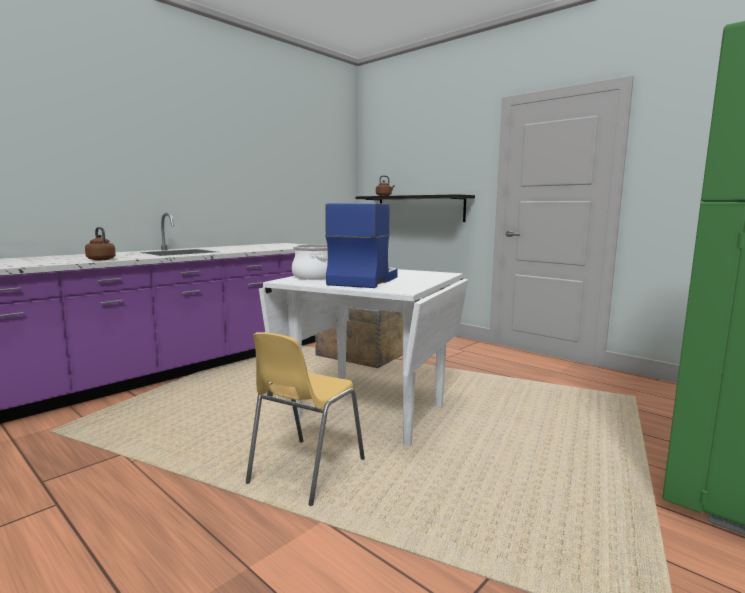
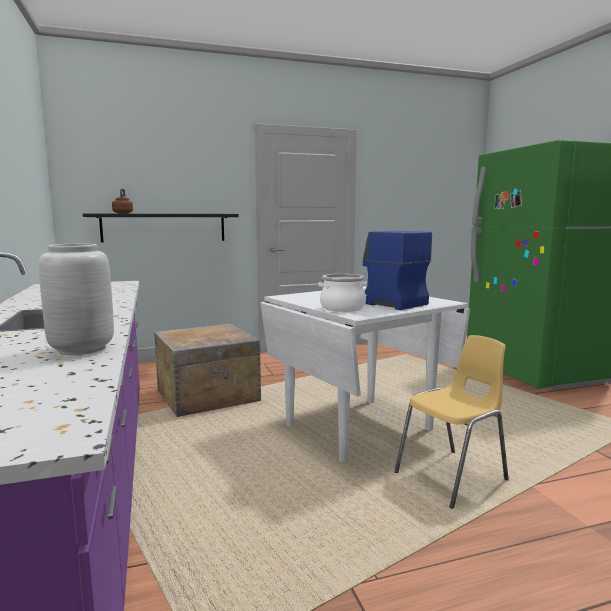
camera: 60 degrees left, 0 degrees up
(100, 259) = (81, 349): brown kettle -> grey vase
(305, 471) = (452, 477): yellow chair -> yellow chair turned 90 degrees counterclockwise

